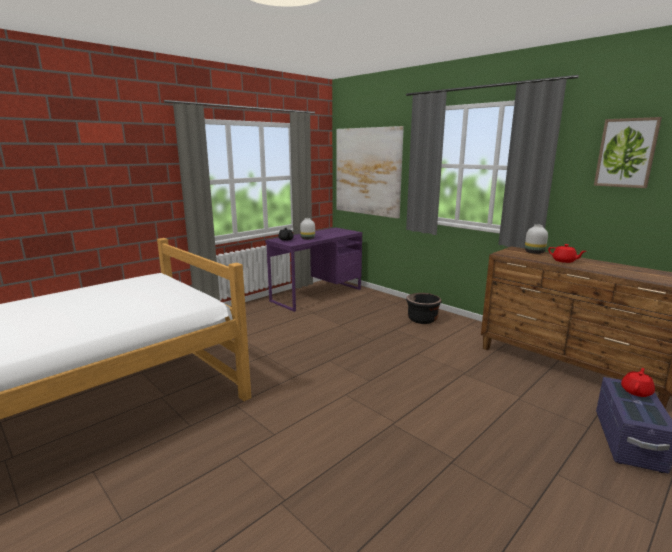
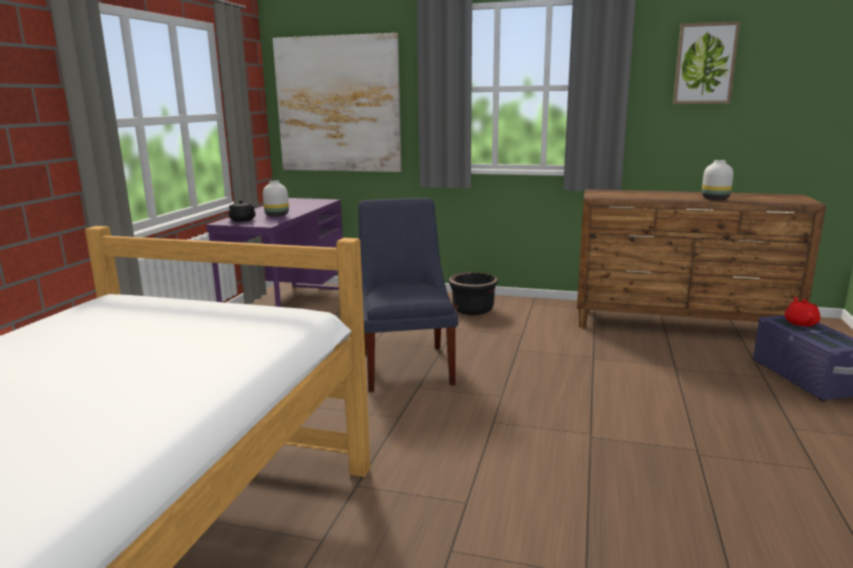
camera: 30 degrees left, 0 degrees up
(338, 345) = (406, 365): none -> blue chair
(534, 252) = (622, 192): white vase -> white vase (715, 199)
(564, 261) = (668, 196): red teapot -> none

